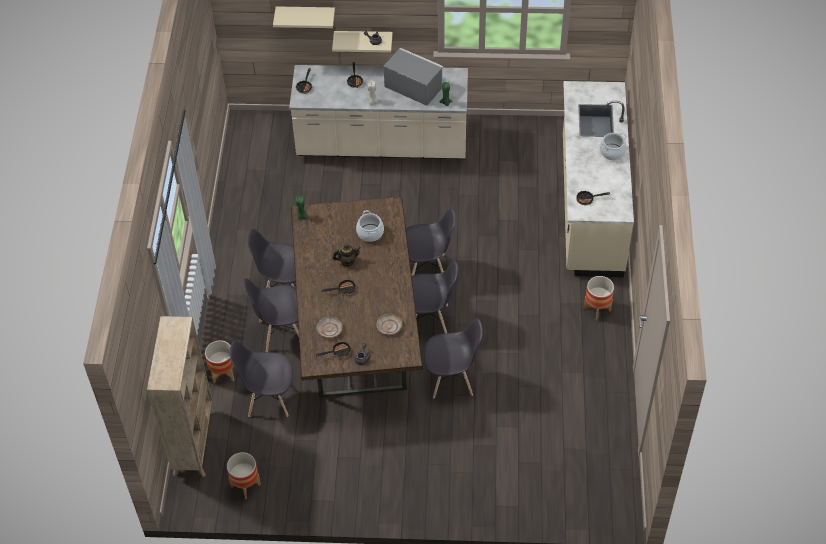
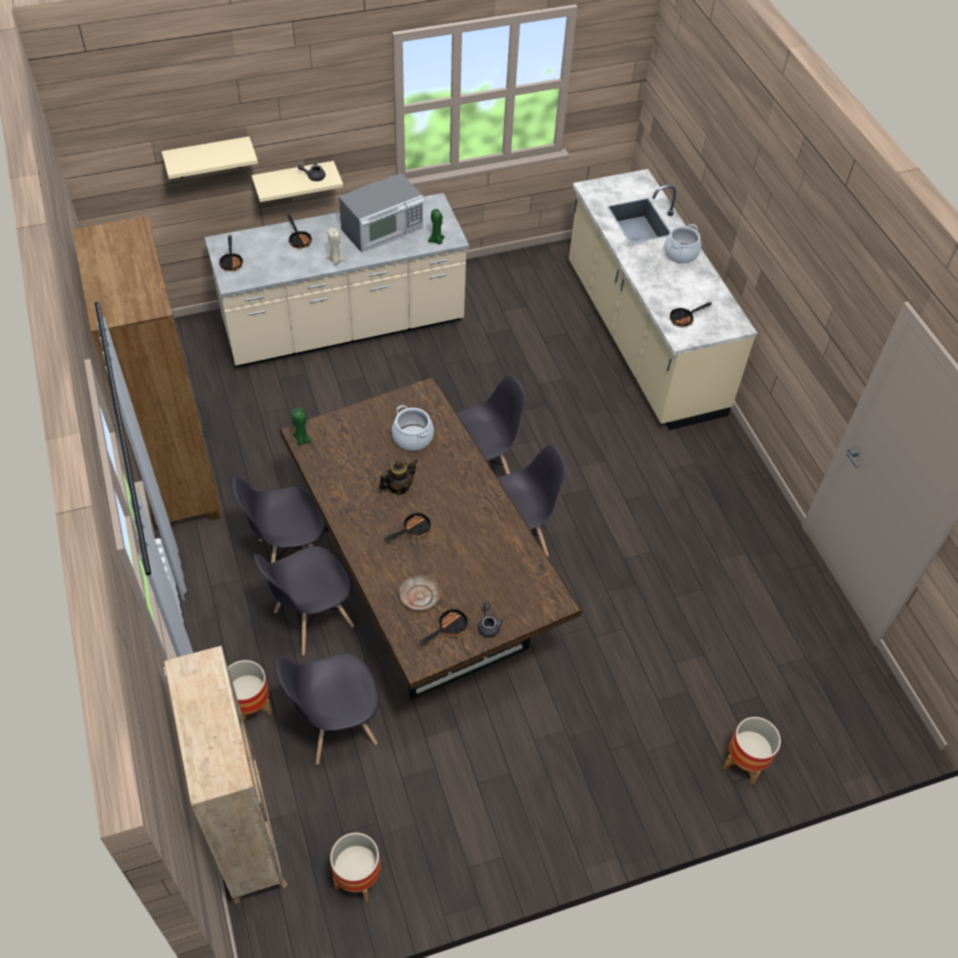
camera: 25 degrees left, 0 degrees up
(235, 221) = (180, 477): none -> brown bookcase
(389, 327) = (505, 566): beige plate -> none
(413, 86) = (383, 229): microwave -> microwave turned 135 degrees clockwise
(452, 380) = (583, 615): grey chair -> none
(597, 309) = (719, 465): planter -> planter (744, 764)

